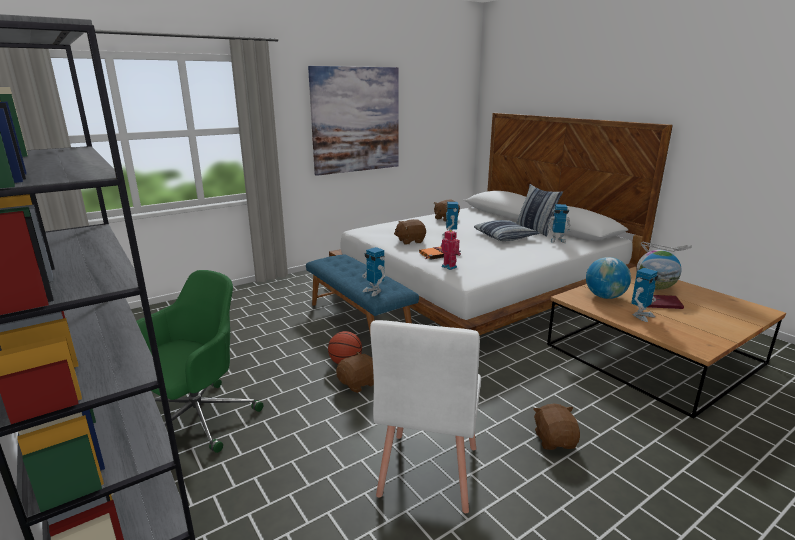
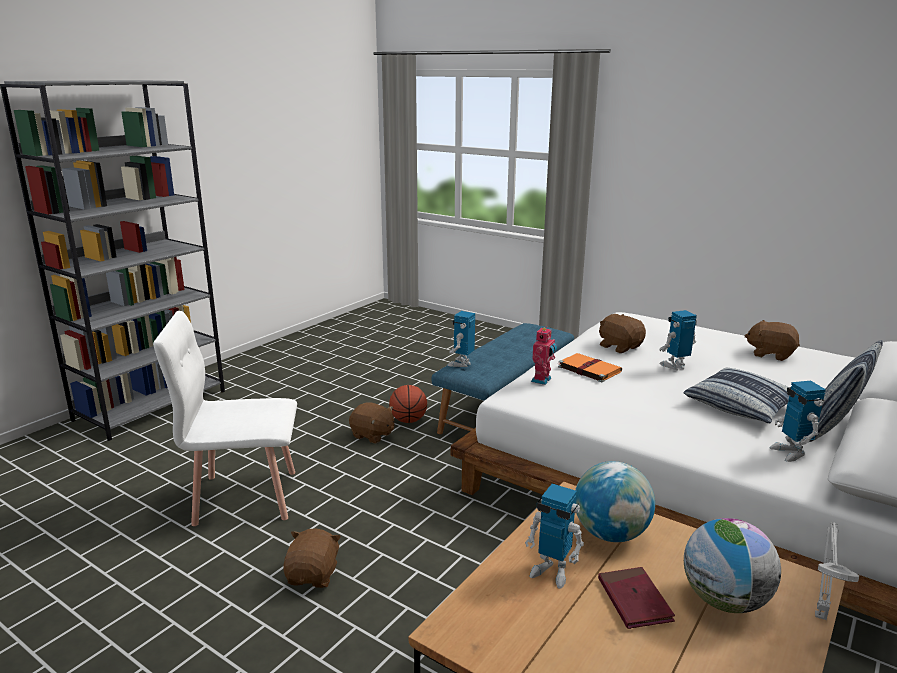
camera: 70 degrees right, 0 degrees up
(196, 420) = (289, 383): green office chair -> none
(356, 120) = (723, 164): picture -> none
(555, 440) = (313, 575): brown plush toy -> brown plush toy turned 60 degrees counterclockwise

